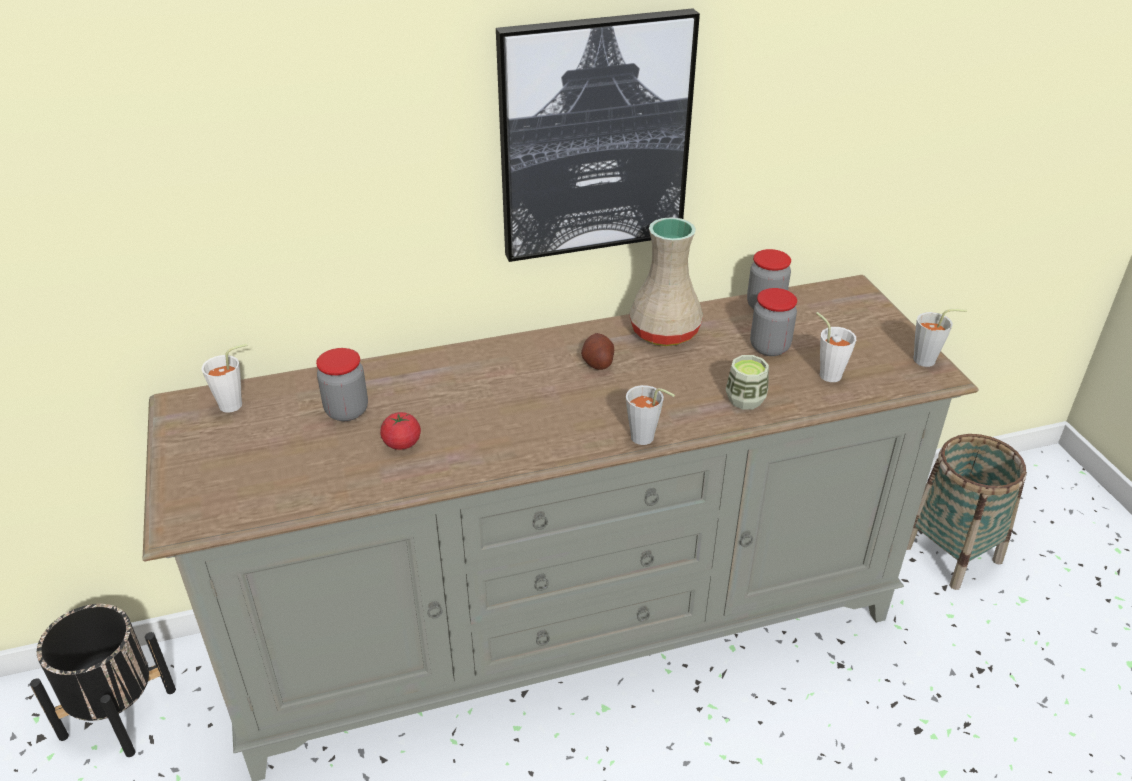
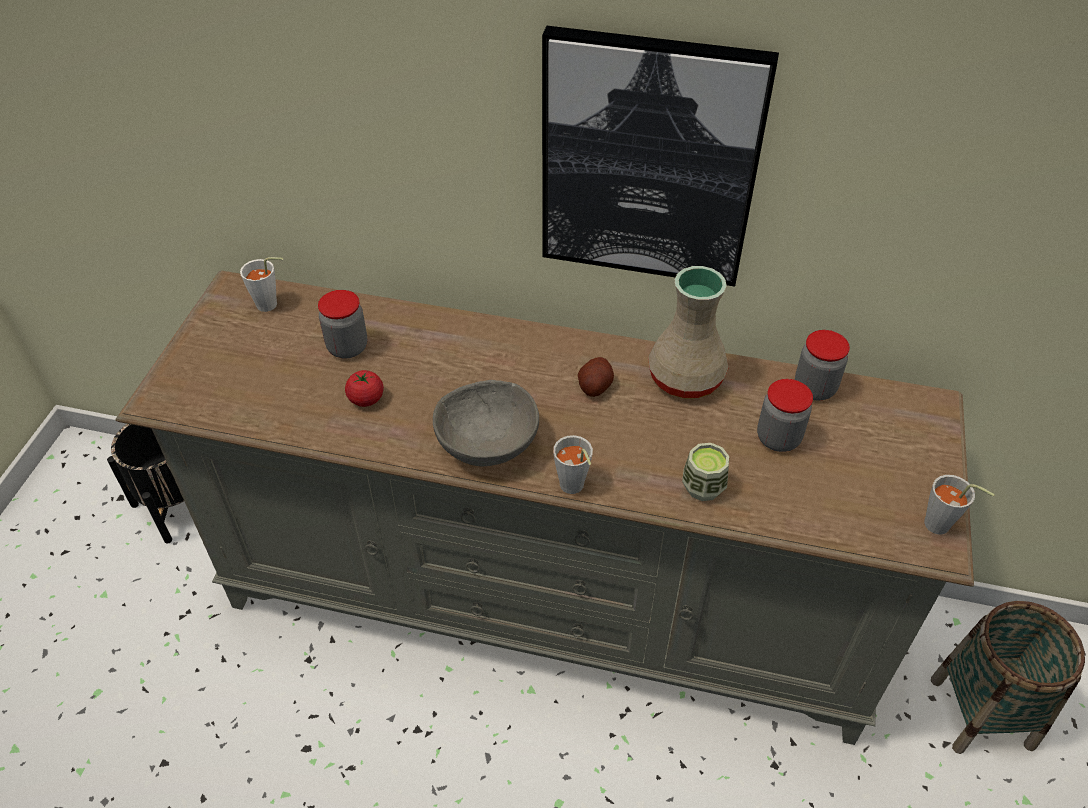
camera: 30 degrees right, 10 degrees up
(545, 437) = (486, 446): none -> grey bowl
(827, 373) = (814, 493): white cup -> none

